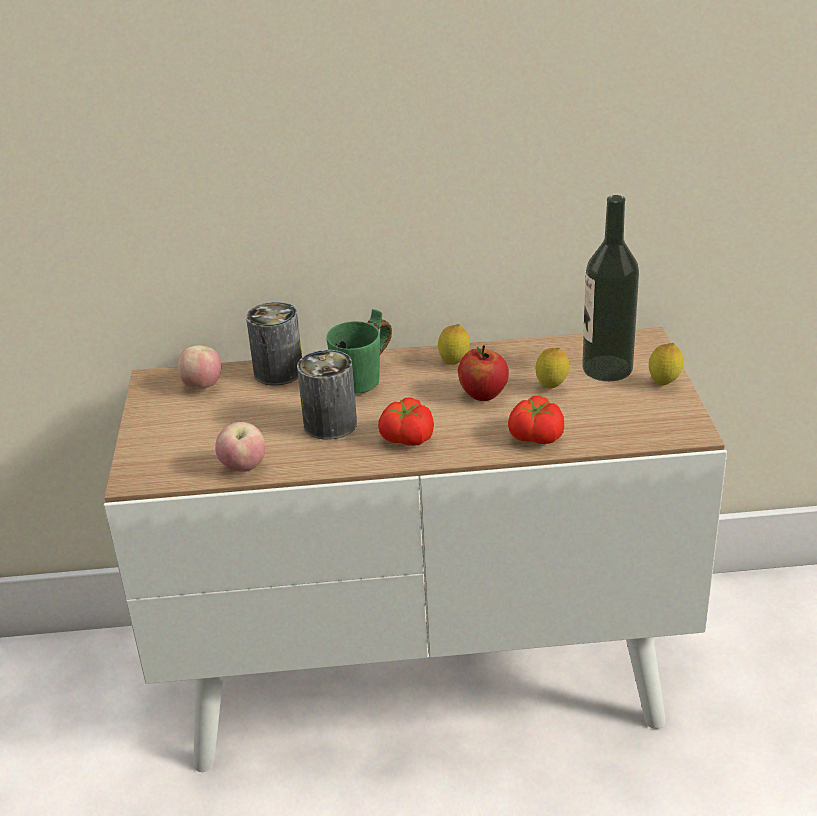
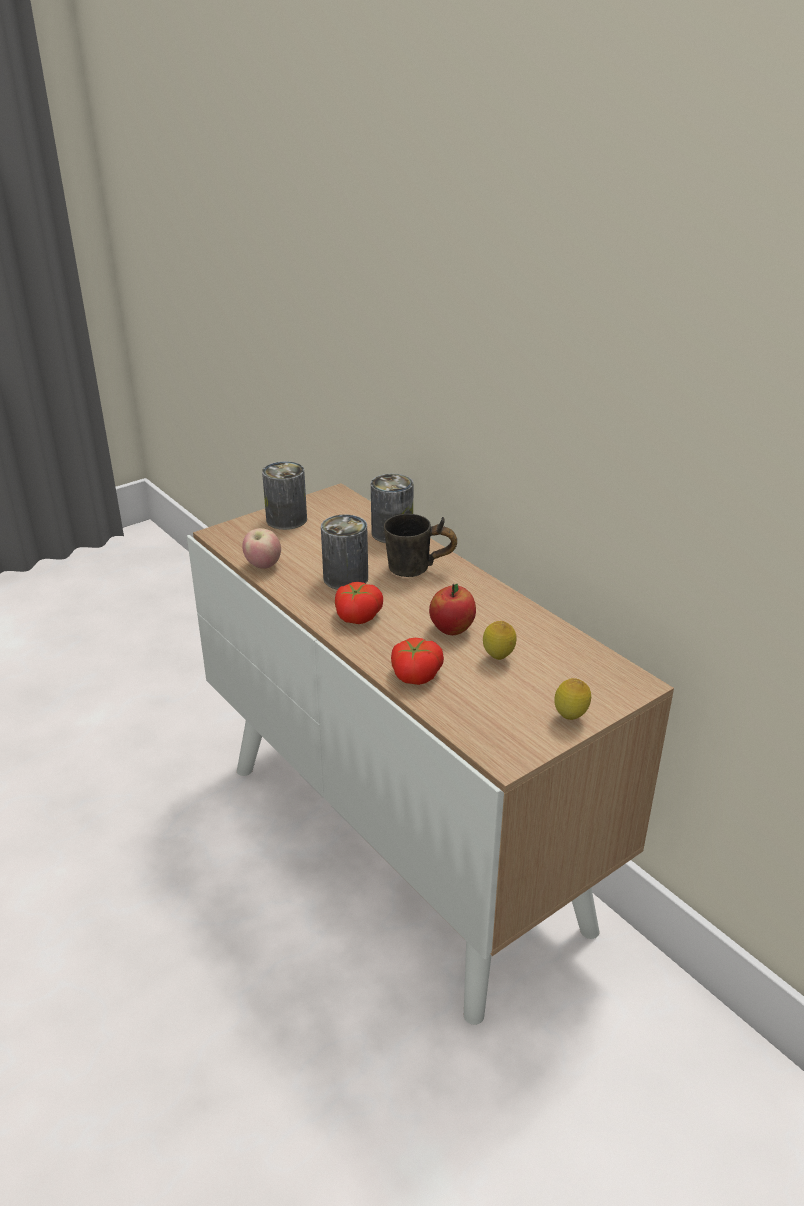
camera: 55 degrees right, 0 degrees up
(165, 425) = (286, 519): none -> can
(202, 387) = (344, 514): apple -> none
(368, 381) = (417, 572): green mug -> grey mug
(454, 364) = (483, 600): lemon -> none
(607, 368) = (561, 678): bottle -> none

